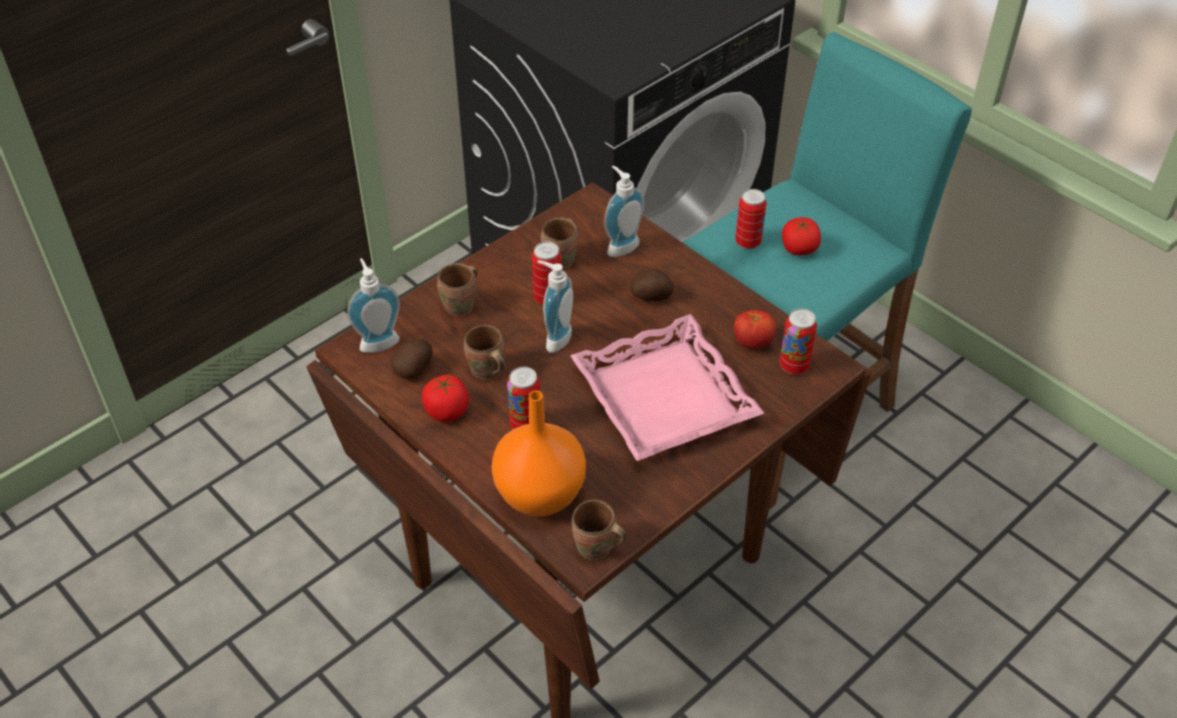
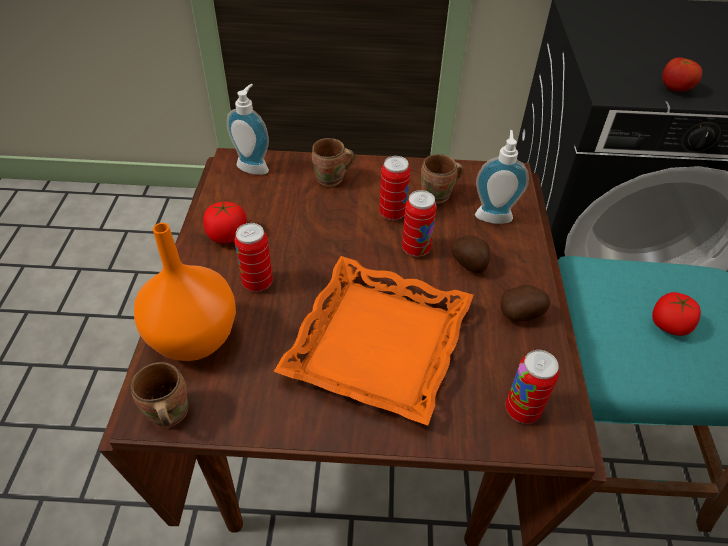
camera: 45 degrees right, 0 degrees up
(414, 369) = (248, 196): potato -> potato (521, 314)
(486, 372) = (286, 230): brown mug -> none
(554, 338) = (360, 241): soap dispenser -> none
(666, 396) = (379, 344): pink tray -> orange tray
(748, 242) = (625, 289): can -> can (415, 249)
(752, 342) = (509, 360): tomato -> tomato (675, 89)

